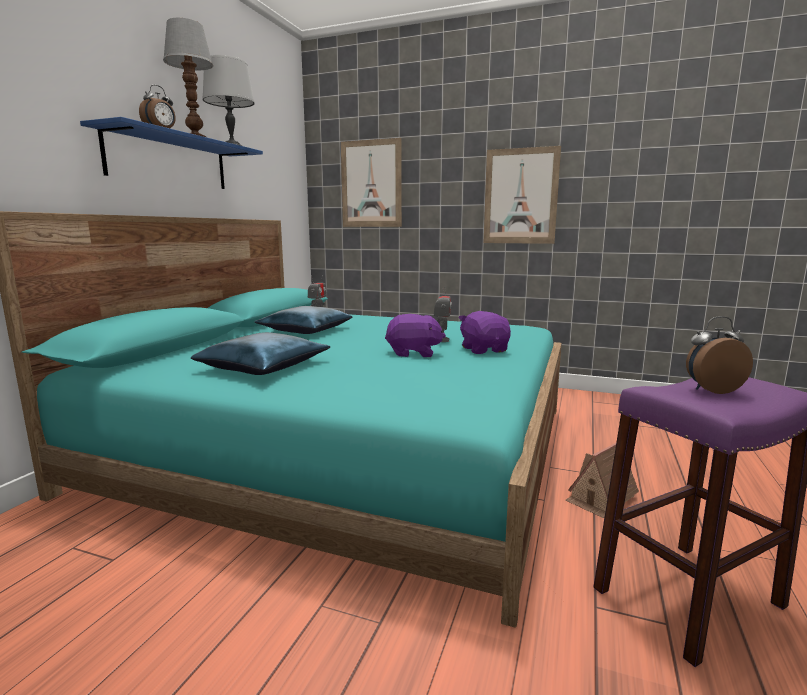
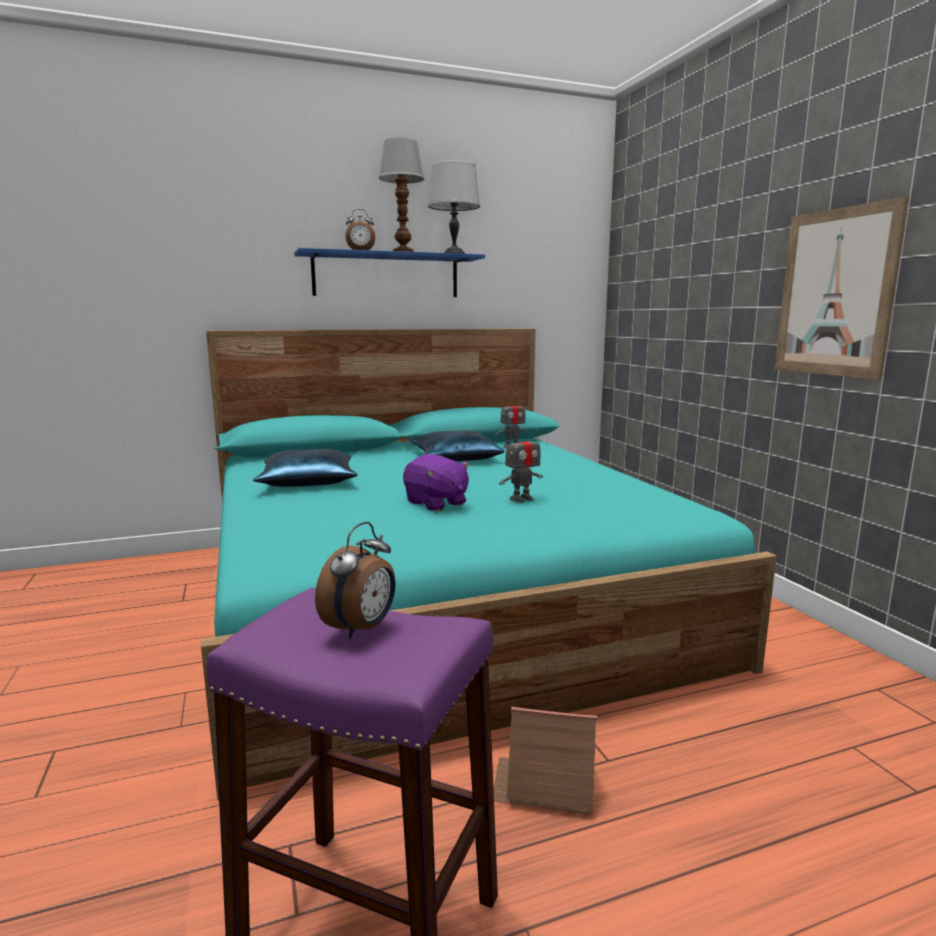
camera: 50 degrees right, 0 degrees up
(371, 184) = (661, 278): picture -> none
(484, 350) = (515, 521): purple plush toy -> none
(711, 389) = (362, 628): alarm clock -> alarm clock turned 75 degrees clockwise

